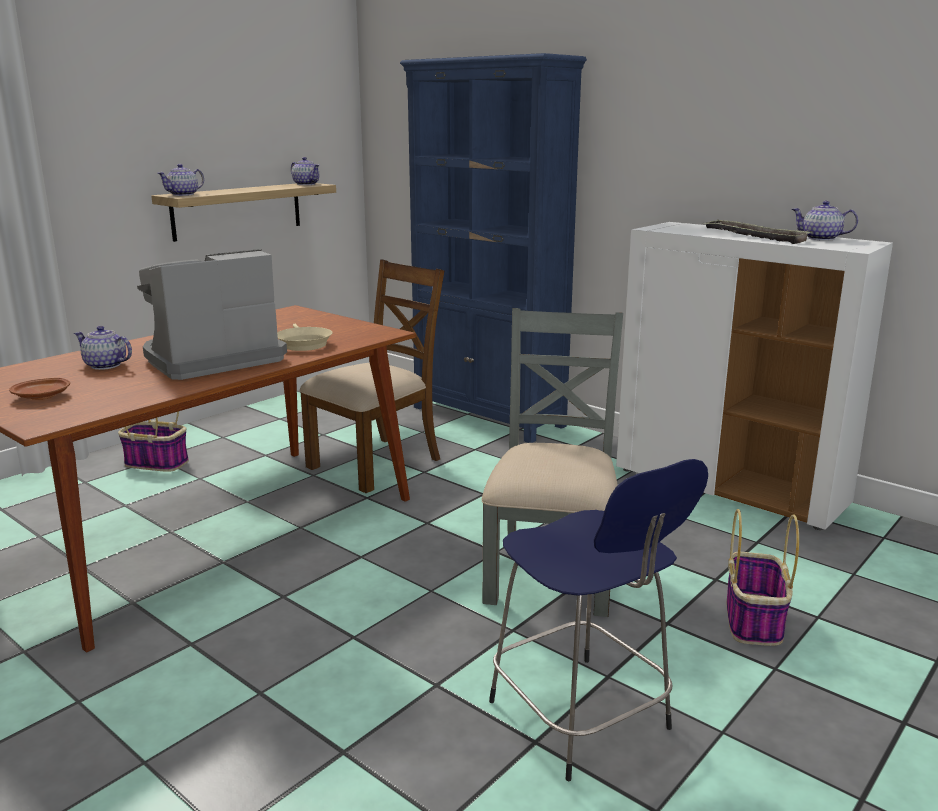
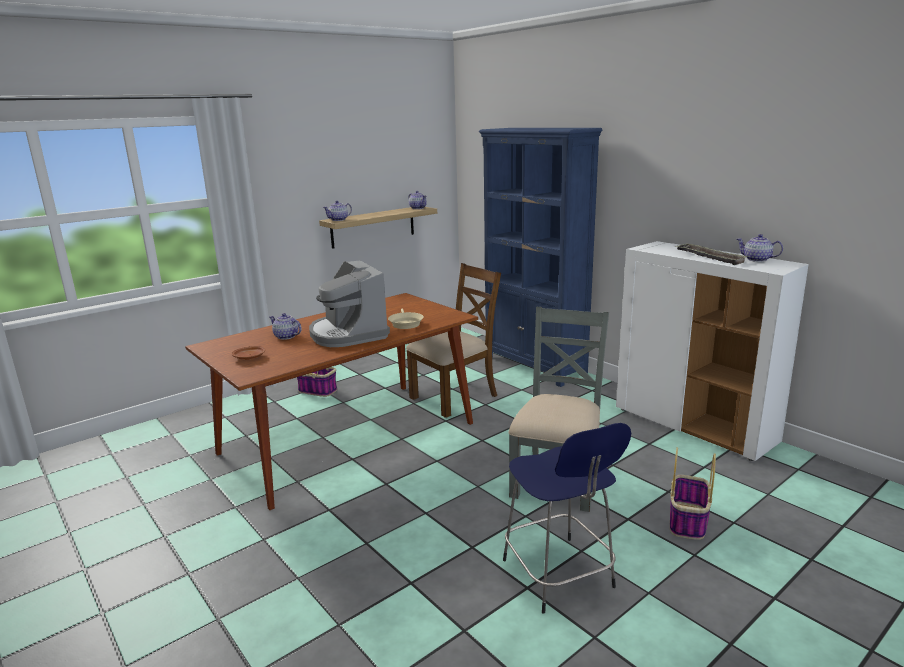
camera: 10 degrees right, 0 degrees up
(211, 359) = (348, 334): coffee machine -> coffee machine turned 90 degrees counterclockwise

